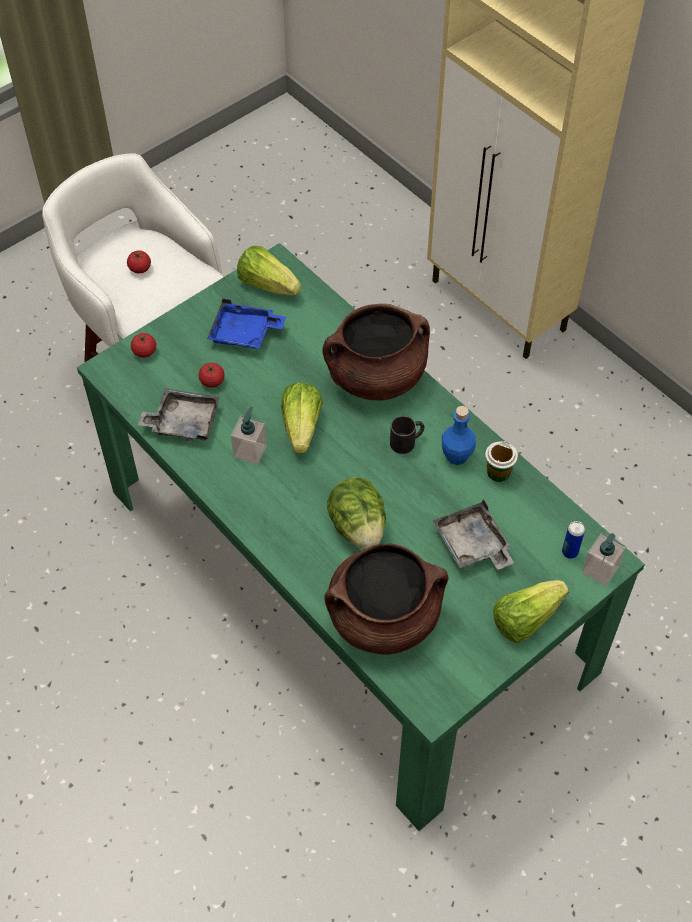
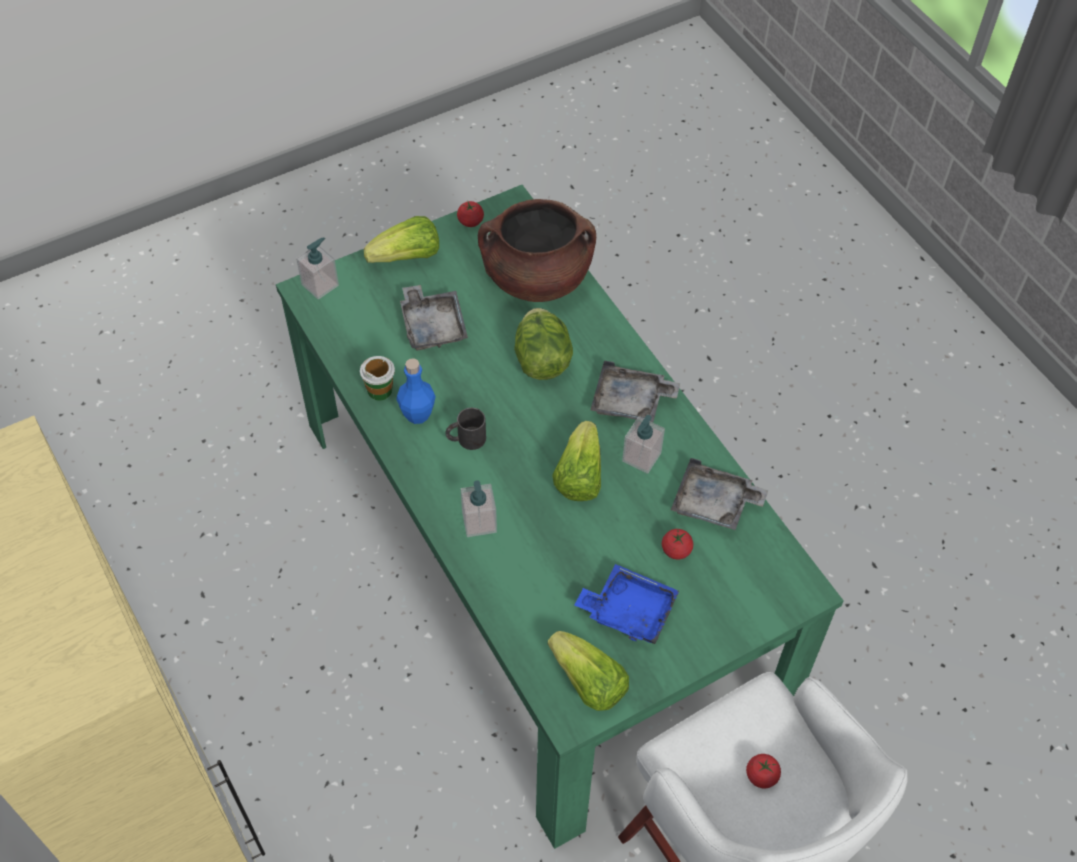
camera: 170 degrees left, 0 degrees up
(144, 352) = (757, 606): tomato -> tomato (470, 221)
(267, 500) = (631, 402): none -> grey tray
(376, 377) = (479, 522): brown cooking pot -> soap dispenser
(570, 552) = (341, 304): can -> none

